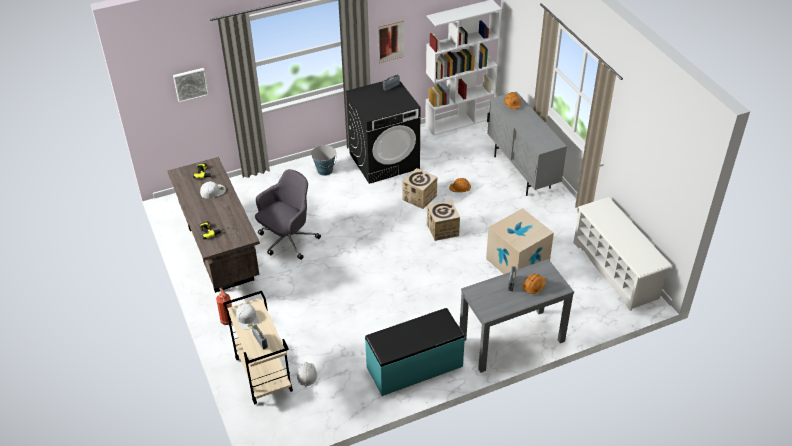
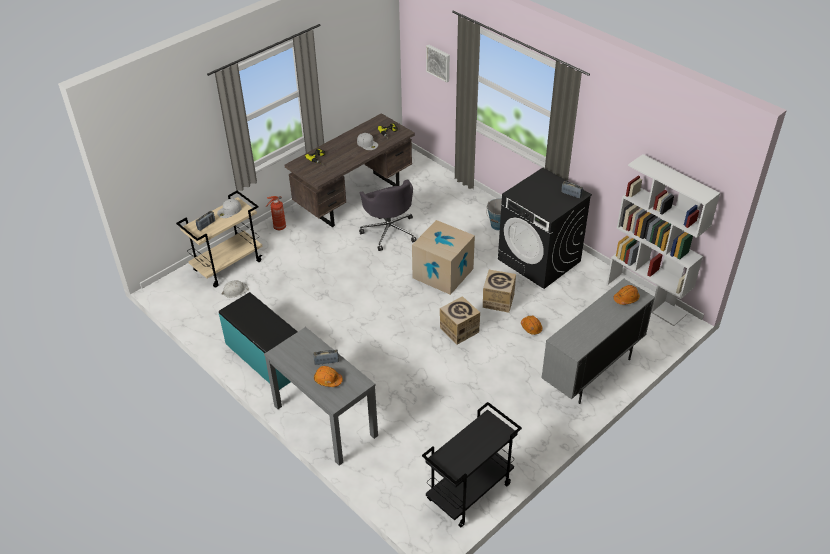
camera: 70 degrees right, 0 degrees up
(287, 241) = (389, 231): grey office chair -> grey office chair turned 45 degrees clockwise
(390, 41) = (604, 155): picture -> none
(517, 262) = (441, 400): cardboard box -> cardboard box (443, 273)
(616, 270) = (469, 493): white shoe rack -> black cart

